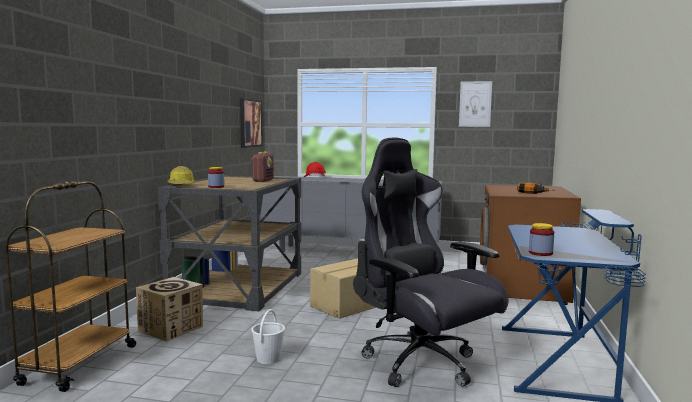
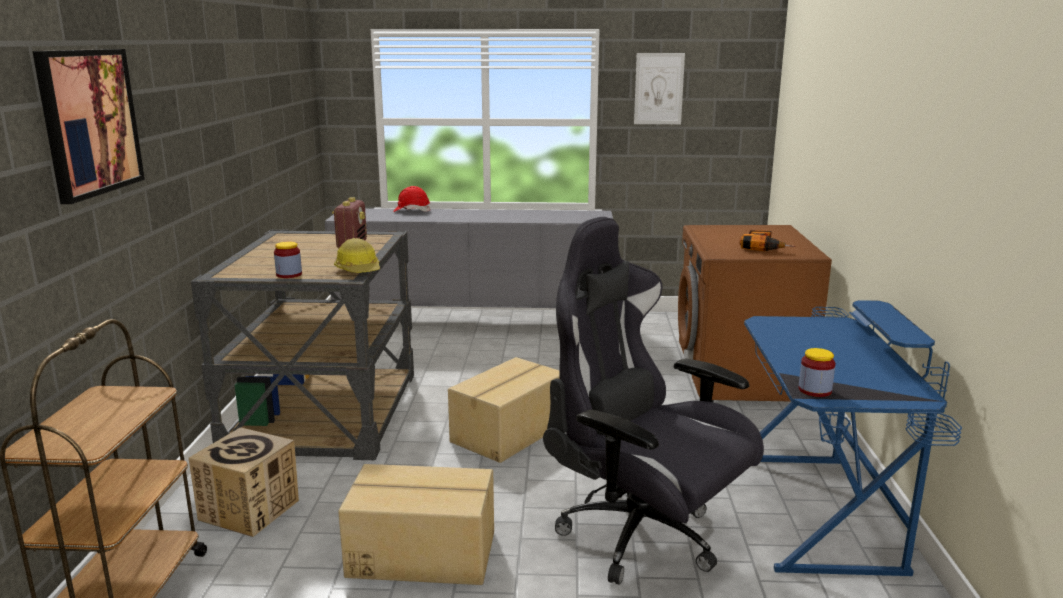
camera: 10 degrees left, 10 degrees up
(182, 185) = (229, 273): hard hat -> hard hat (359, 270)
(250, 123) = (300, 127): picture -> picture (89, 122)
(268, 358) = (422, 553): white bucket -> cardboard box

